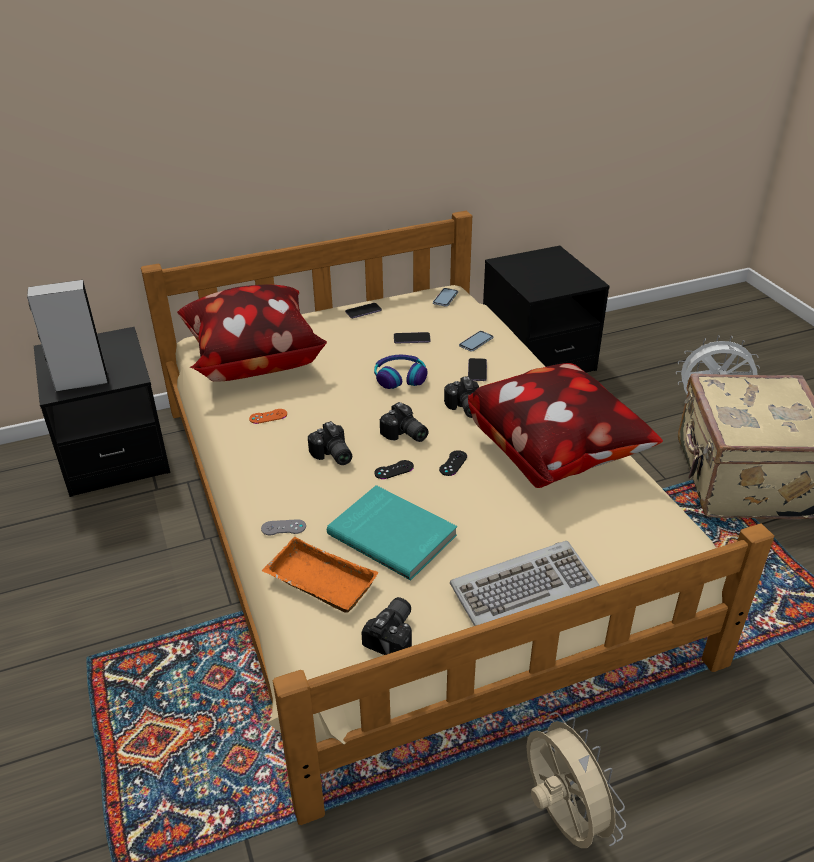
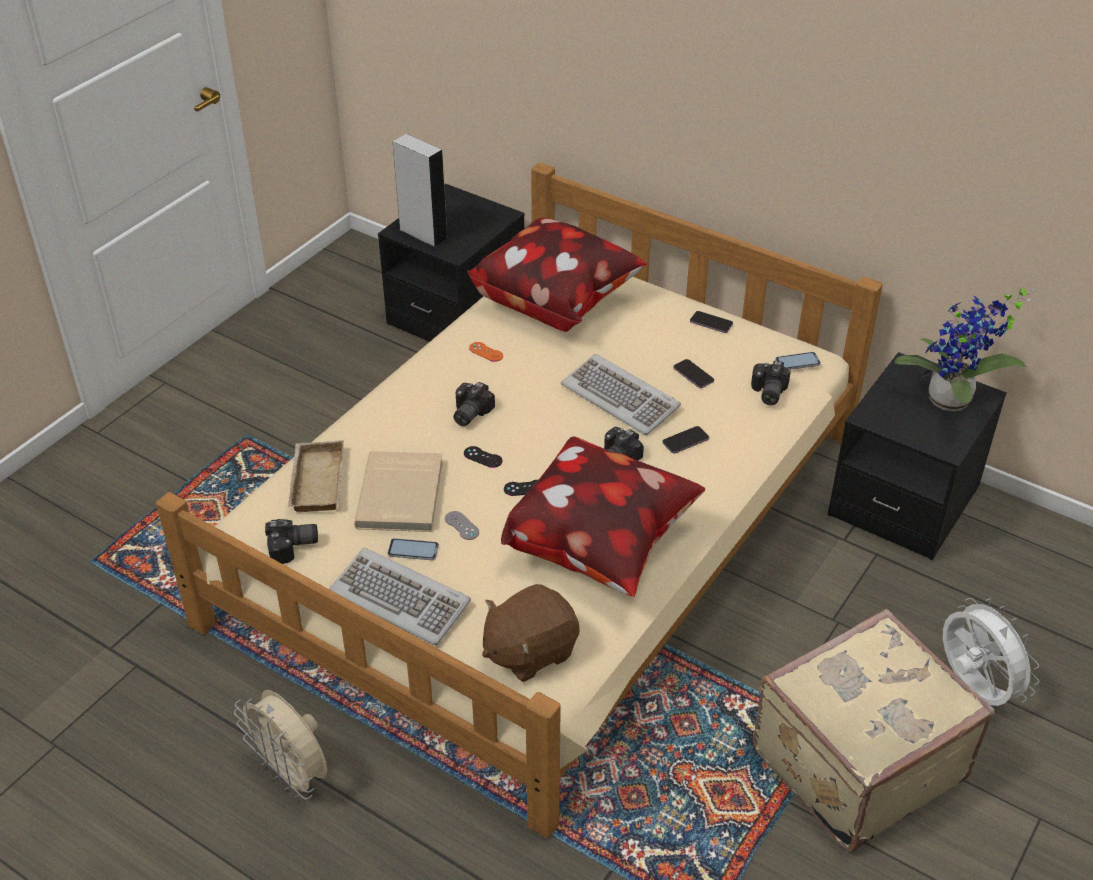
camera: 55 degrees right, 5 degrees up
(283, 527) = (359, 432): grey game controller -> grey game controller (461, 525)
(317, 583) = (315, 481): orange tray -> beige tray
(393, 534) = (402, 495): turquoise book -> beige book
(400, 377) = (621, 397): headphones -> keyboard
(404, 435) = (537, 441): camera -> camera (767, 393)
(476, 342) = (736, 418): phone -> phone (413, 550)
(552, 264) = (951, 404): none -> potted plant
(561, 818) = (293, 775): beige fan -> beige fan turned 105 degrees clockwise
(640, 538) = (529, 651): none -> brown plush toy

